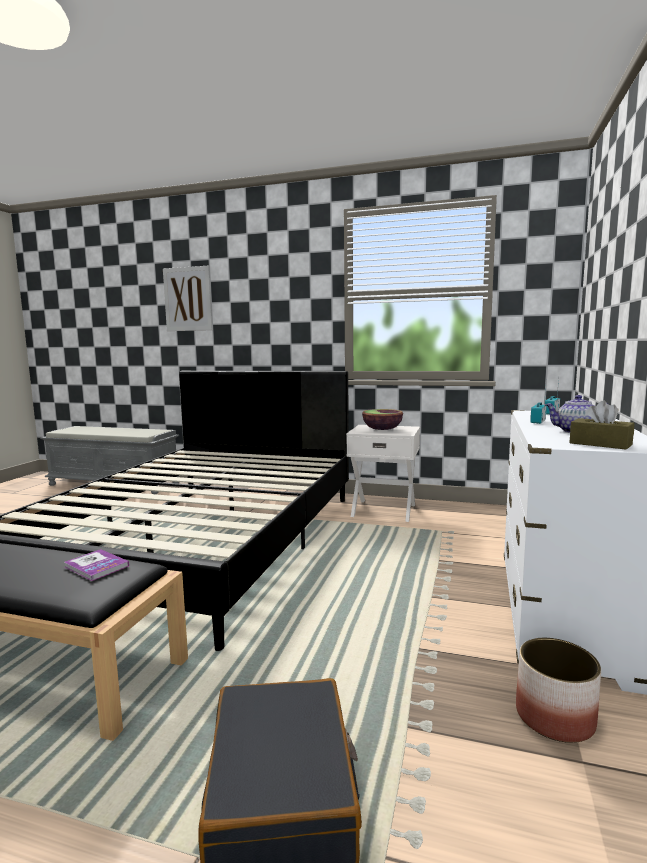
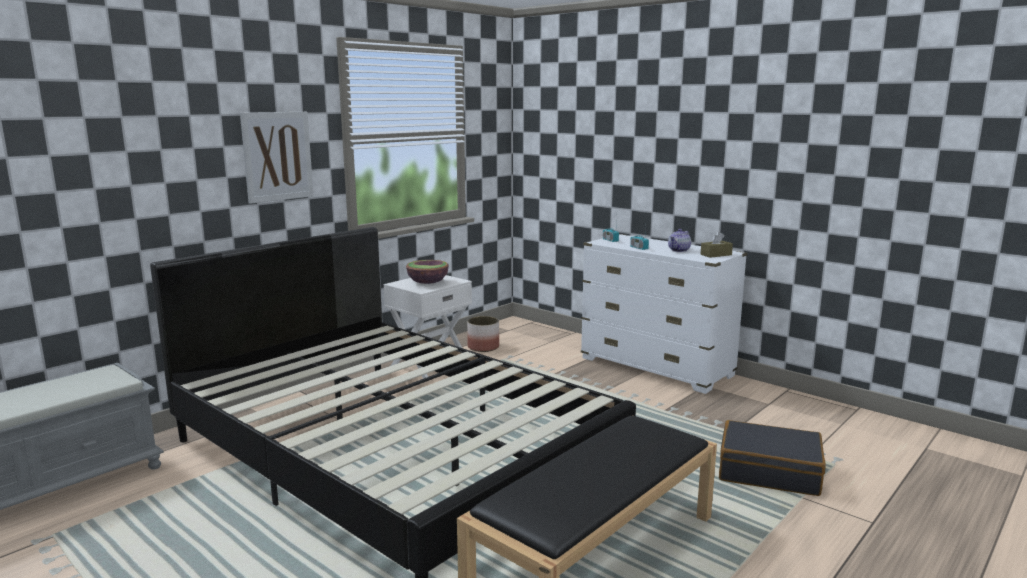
camera: 65 degrees left, 5 degrees up
(96, 566) = (625, 433): book -> none
(188, 299) = (120, 145): picture -> picture (277, 156)
(555, 717) = (739, 398): planter -> planter (483, 347)

